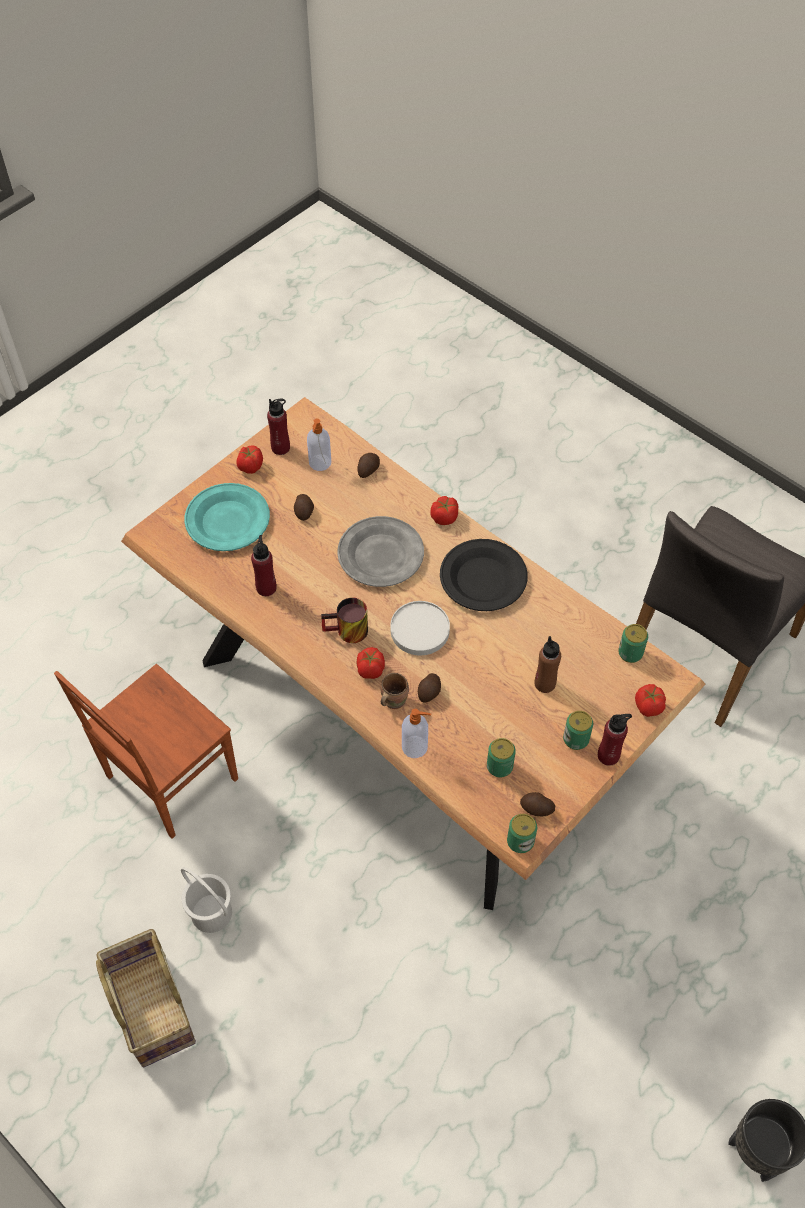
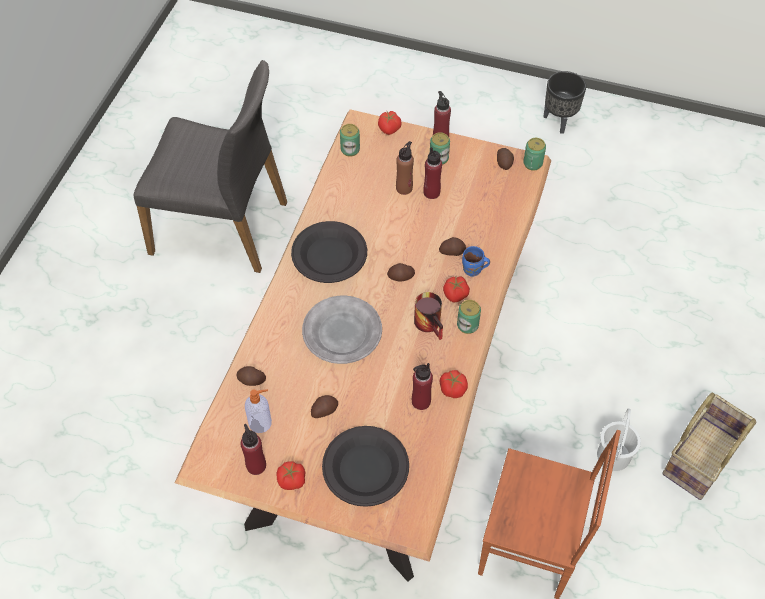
camera: 115 degrees left, 0 degrees up
(227, 521) = (366, 468): turquoise plate -> black plate
(392, 700) = (473, 271): brown mug -> blue mug
(415, 747) = (502, 243): soap dispenser -> none
(420, 630) = (401, 277): white plate -> potato
(444, 517) = (279, 303): tomato -> tomato (452, 389)
(499, 766) = (486, 191): can -> can (467, 325)
(525, 708) = (431, 192): none -> red bottle

